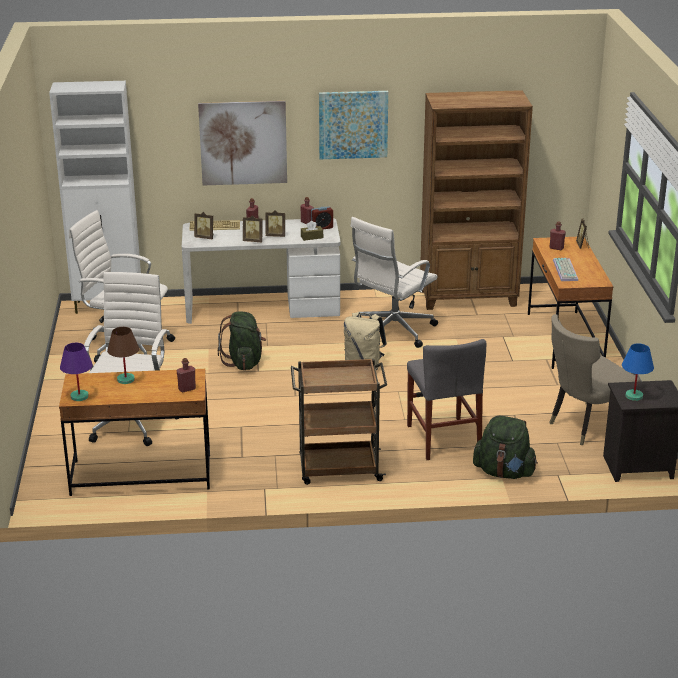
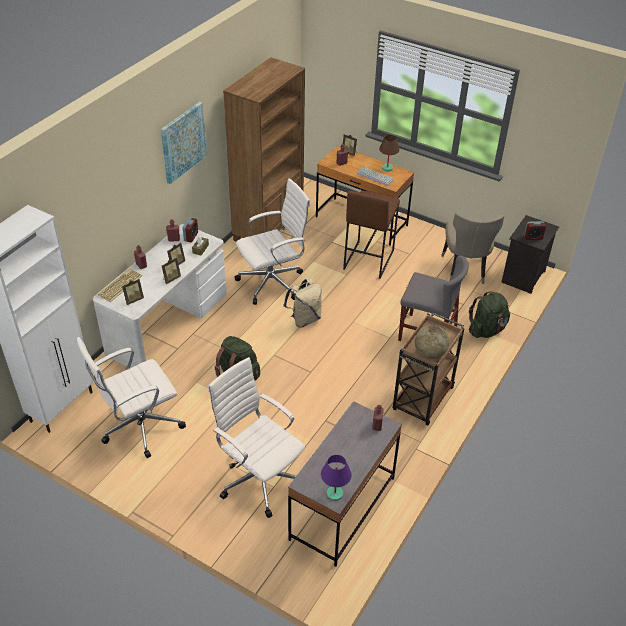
camera: 55 degrees left, 15 degrees up
(126, 379) = (331, 453): brown table lamp -> brown table lamp (387, 168)
(141, 475) = (342, 508): brown desk -> grey desk
(243, 143) = (119, 203): picture -> none
(319, 382) = (429, 353): none -> globe
(392, 331) = (273, 282): white office chair -> white office chair turned 105 degrees counterclockwise
(508, 365) = (368, 259): none -> brown stool
(634, 396) = (533, 237): blue table lamp -> alarm clock

